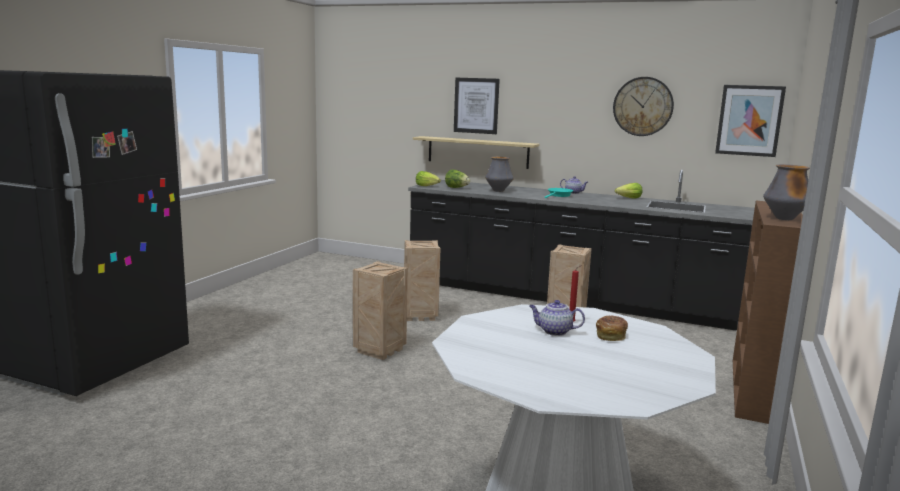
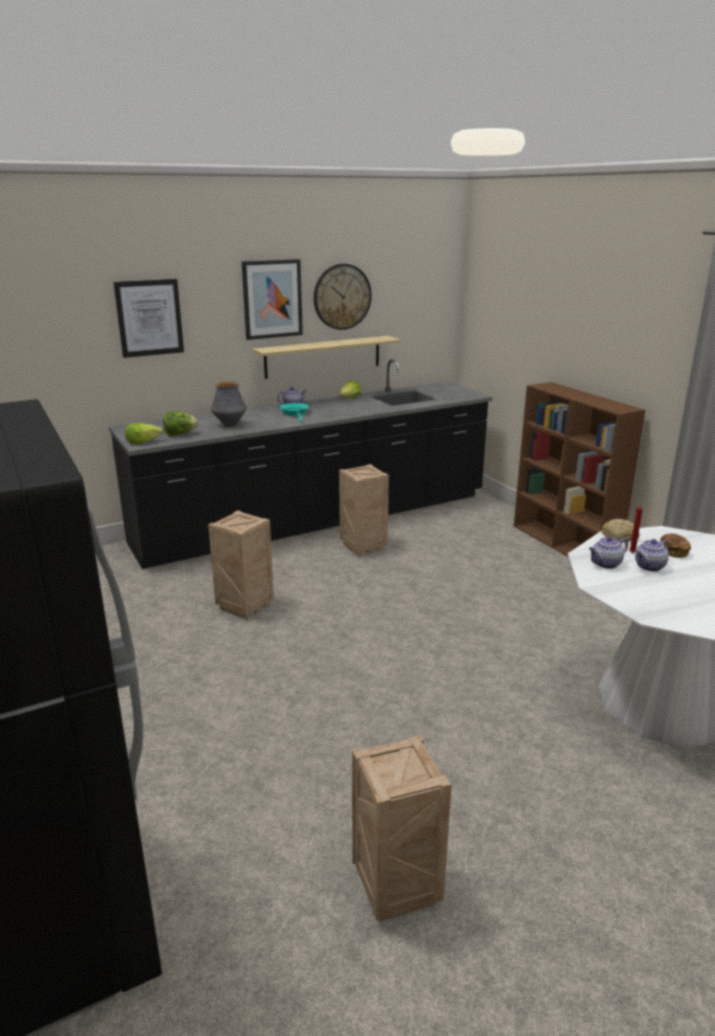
camera: 50 degrees left, 10 degrees up
(379, 351) = (303, 668): crate -> crate (398, 890)
(477, 152) = (161, 379): shelf -> shelf (323, 356)
(525, 317) = (605, 564): none -> teapot
(597, 315) = (620, 537): none -> bread
(749, 120) = (431, 300): picture -> picture (272, 299)
(784, 219) = (605, 403): vase -> none

